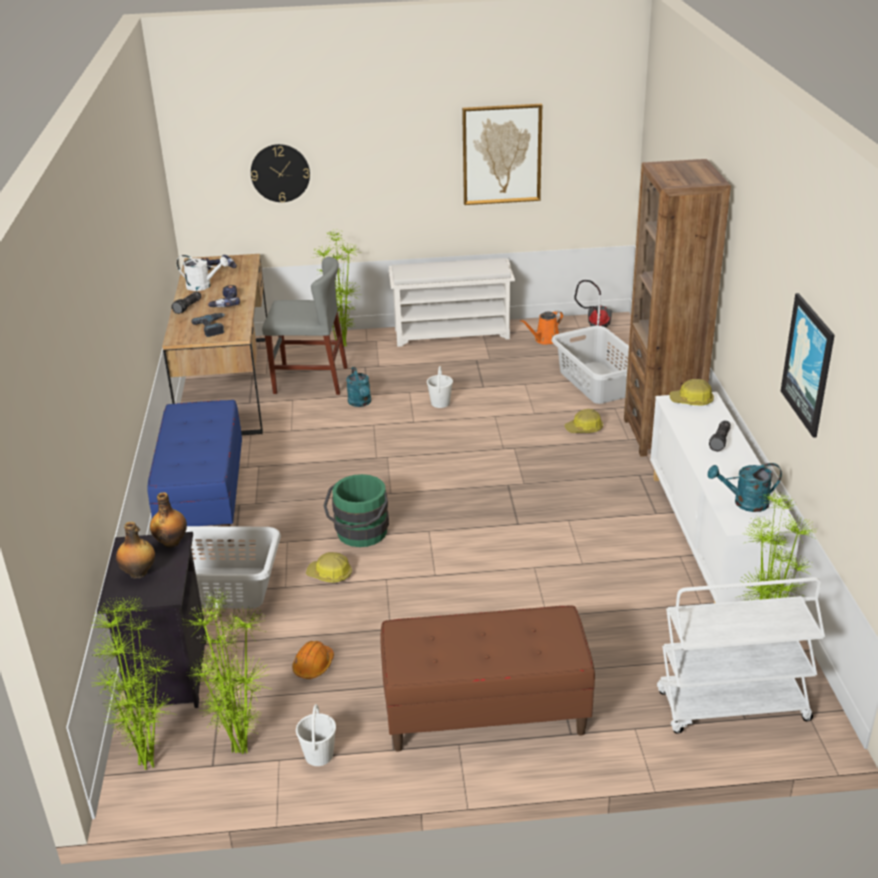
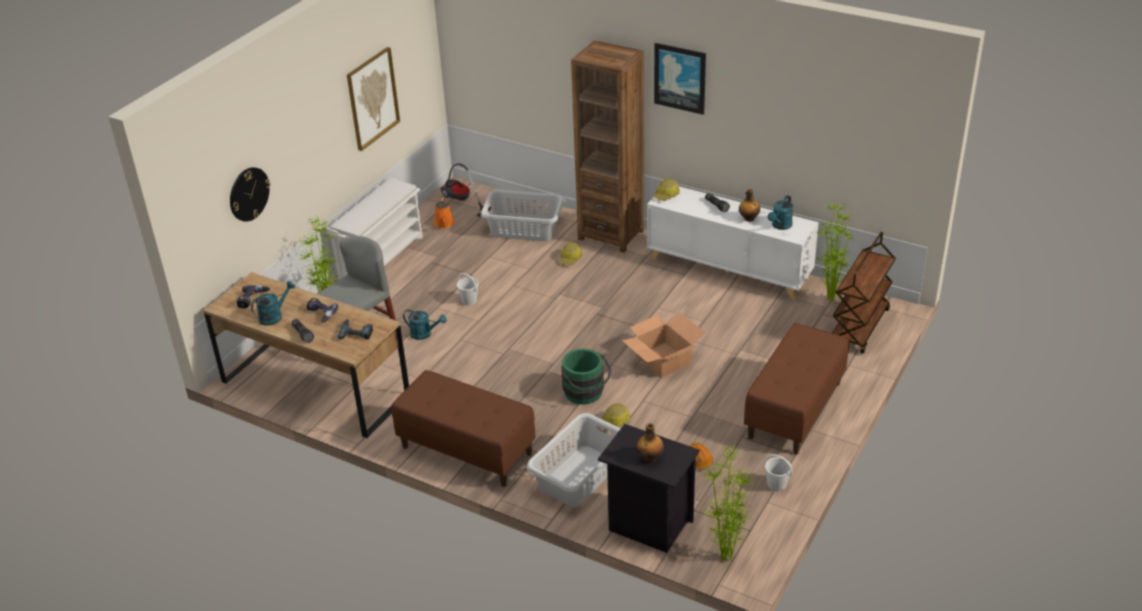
camera: 55 degrees left, 5 degrees up
(172, 542) = (628, 435): bottle -> bottle (748, 218)
(203, 286) = (274, 316): white watering can -> turquoise watering can
(203, 500) = (466, 450): blue bench -> brown bench
(241, 752) = (748, 515): potted plant -> none
(474, 564) = (663, 360): none -> cardboard box
(731, 707) = (860, 327): white cart -> brown cart
(809, 364) = (791, 130): picture -> picture (680, 78)

